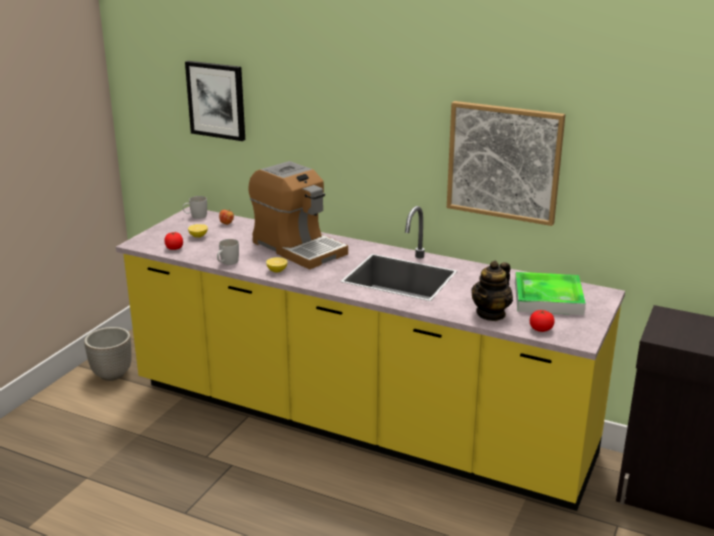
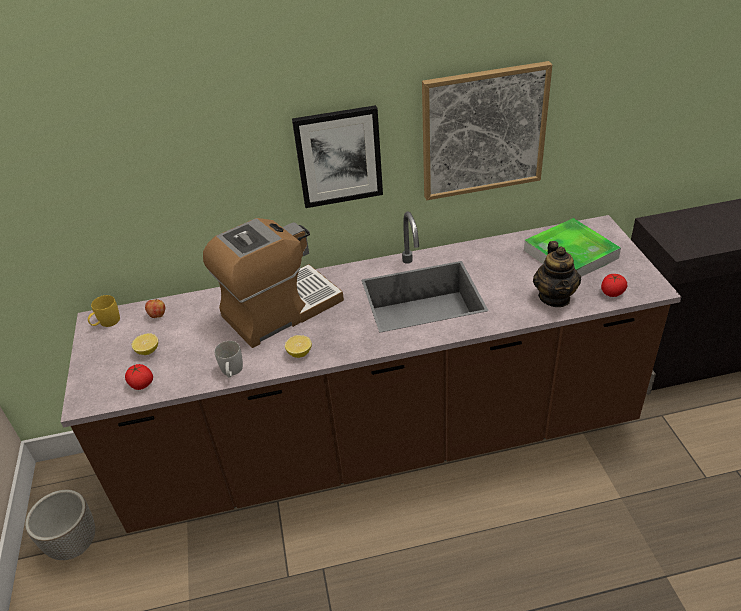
camera: 35 degrees left, 15 degrees up
(195, 216) = (106, 323): white mug -> yellow mug
(216, 100) = (82, 170): picture -> picture (338, 156)
(298, 248) = (280, 310): coffee machine -> coffee machine turned 45 degrees counterclockwise
(357, 422) = (382, 443): yellow counter -> brown counter

